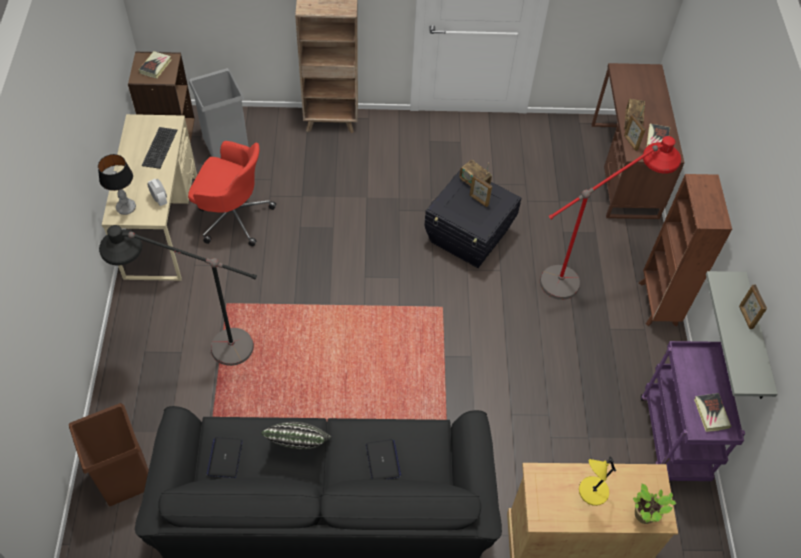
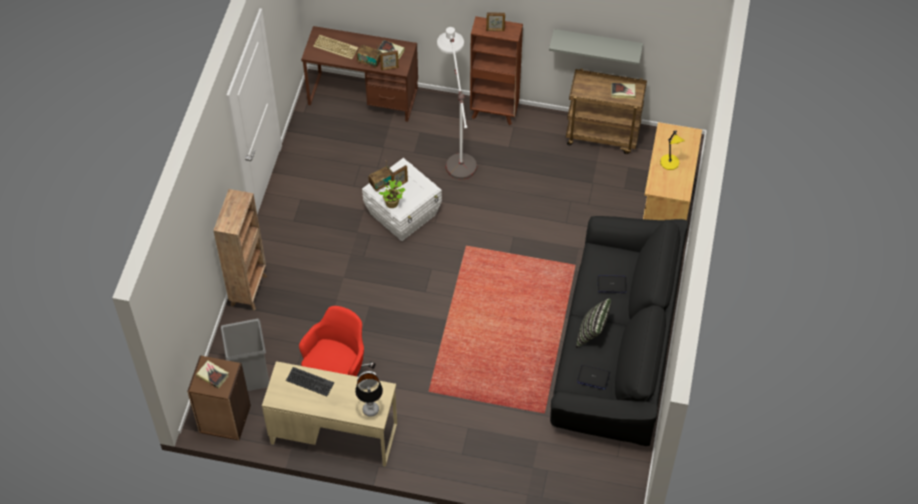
camera: 75 degrees left, 0 degrees up
(125, 476) = (570, 473): brown trash can -> none
(201, 346) = (466, 413): black floor lamp -> none
(469, 237) = (403, 214): black storage box -> white storage box
(584, 274) = (457, 149): red floor lamp -> white floor lamp
(640, 89) = (336, 47): none -> keyboard
(644, 516) = (689, 142): potted plant -> potted plant (393, 203)
(674, 439) = (603, 135): purple cart -> brown cart
(745, 317) = (587, 40): picture frame -> picture frame (495, 30)

